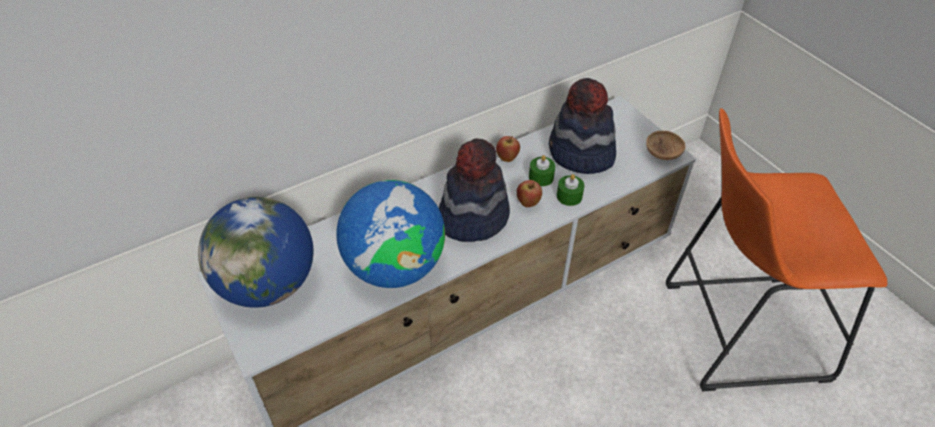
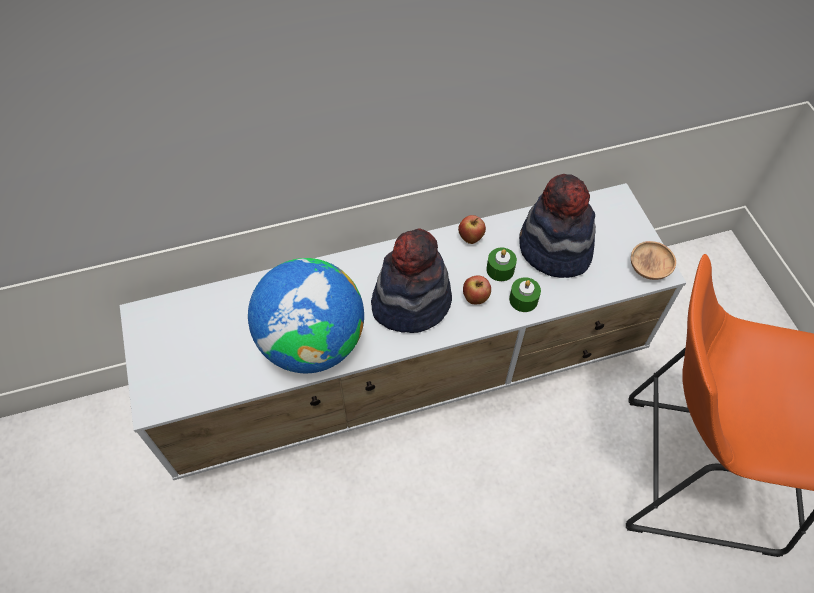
camera: 15 degrees right, 10 degrees up
(268, 284) = (183, 334): globe -> none

